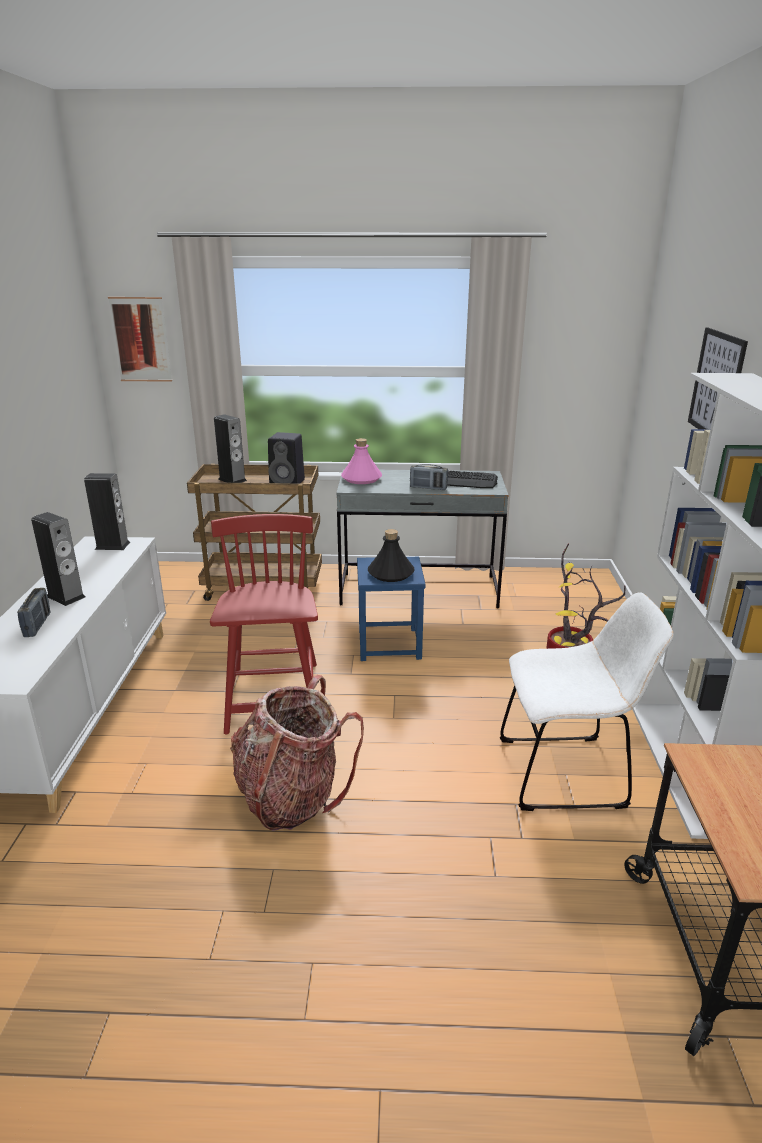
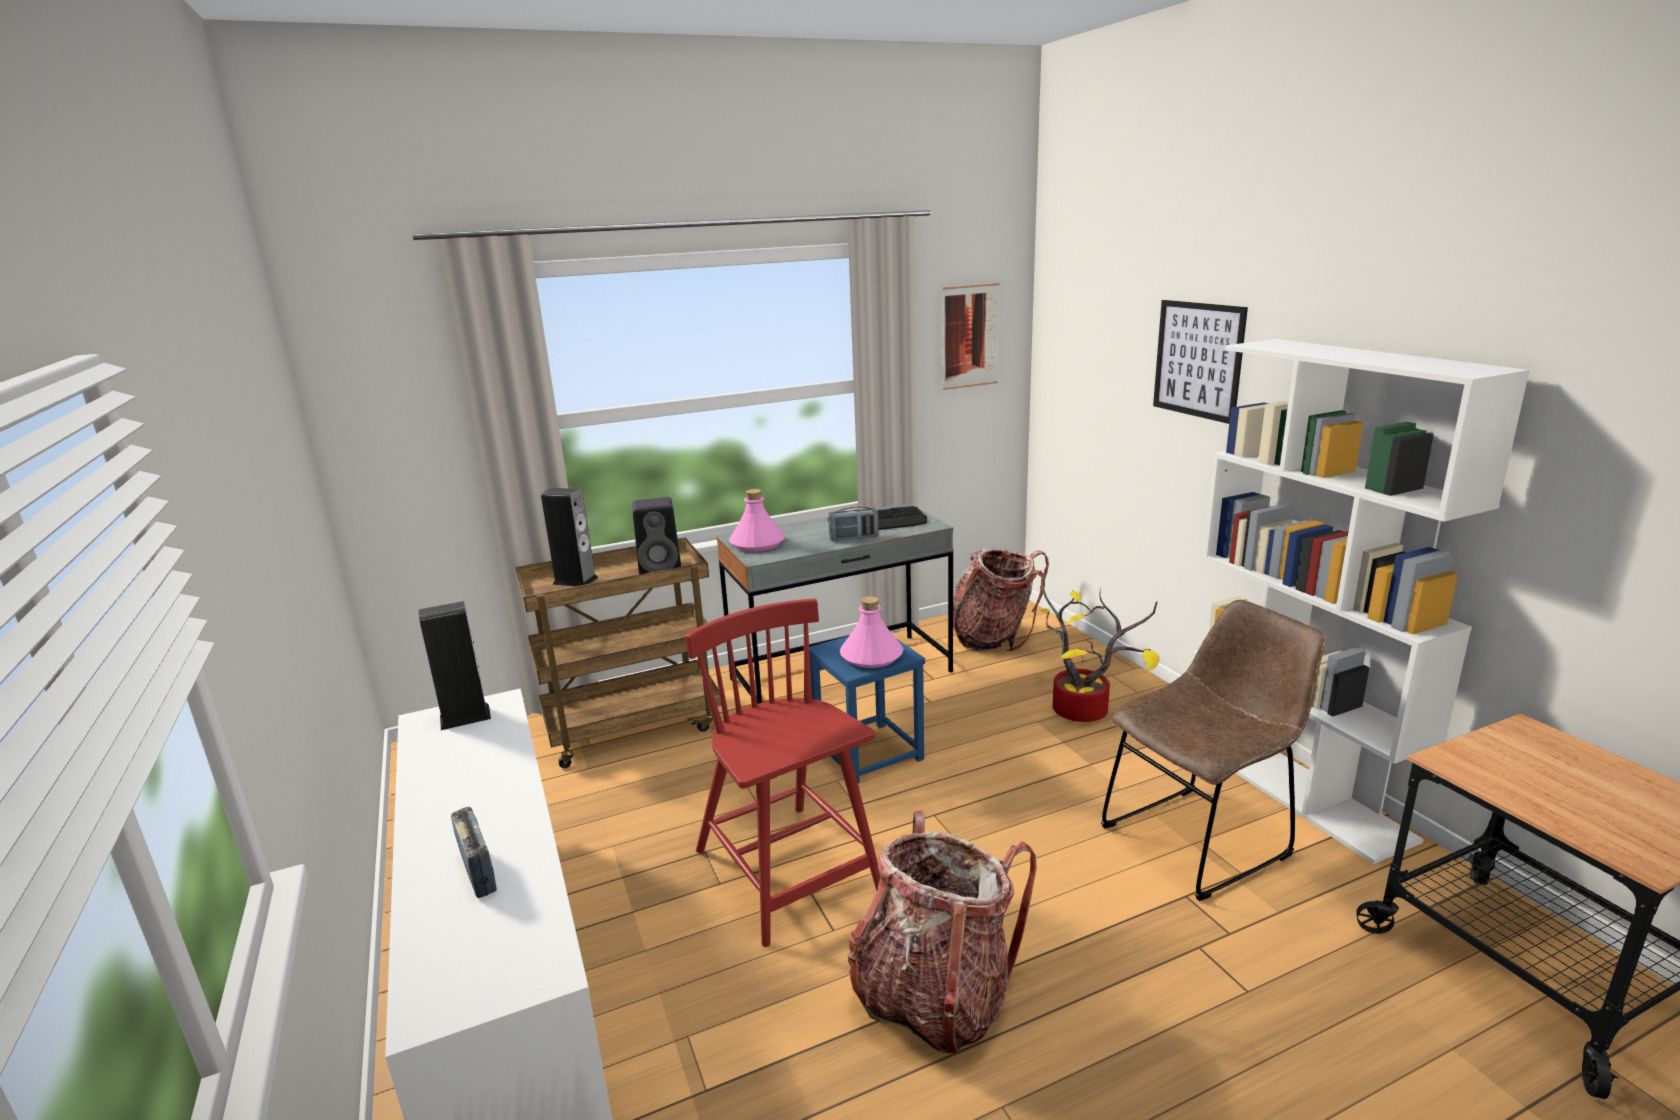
camera: 25 degrees left, 5 degrees down
(66, 596) = (476, 814): speaker -> none
(141, 339) = (384, 397): picture -> picture (970, 336)
(391, 573) = (872, 656): black bottle -> pink bottle
(554, 592) = (994, 637): none -> backpack
(568, 772) = (1201, 838): white chair -> brown chair

